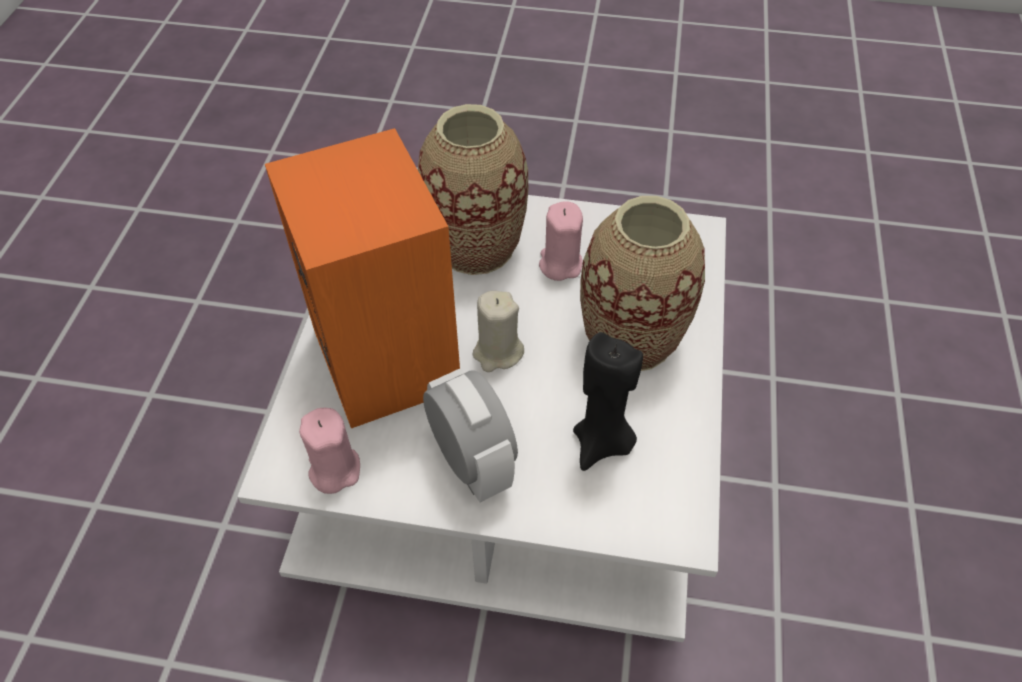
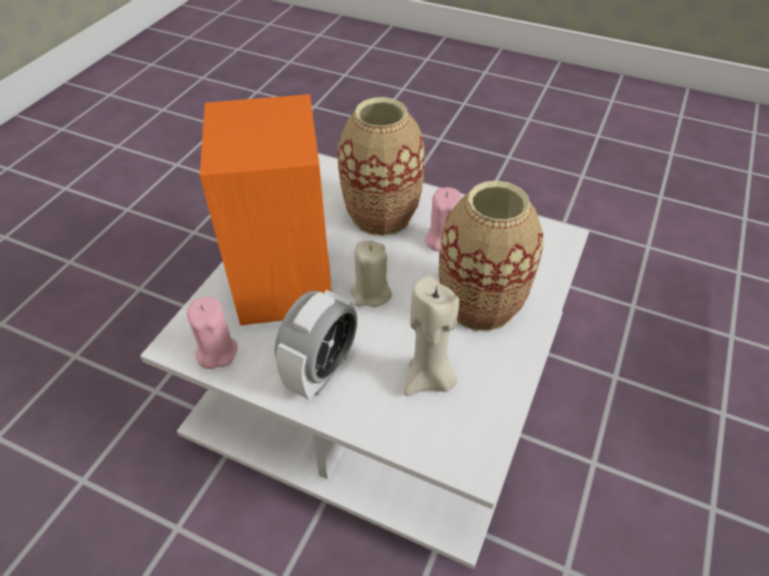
camera: 15 degrees right, 5 degrees down
(472, 462) = (321, 370): alarm clock -> alarm clock turned 45 degrees clockwise
(602, 443) = (429, 379): black candle -> beige candle

